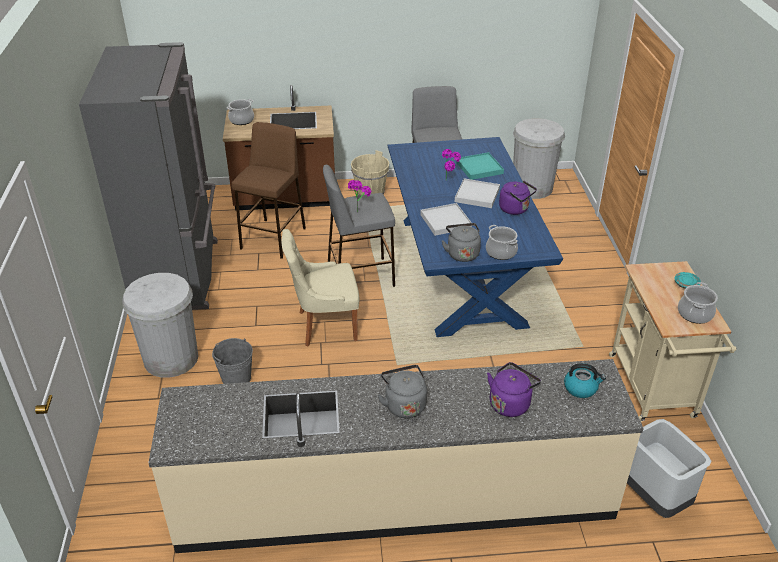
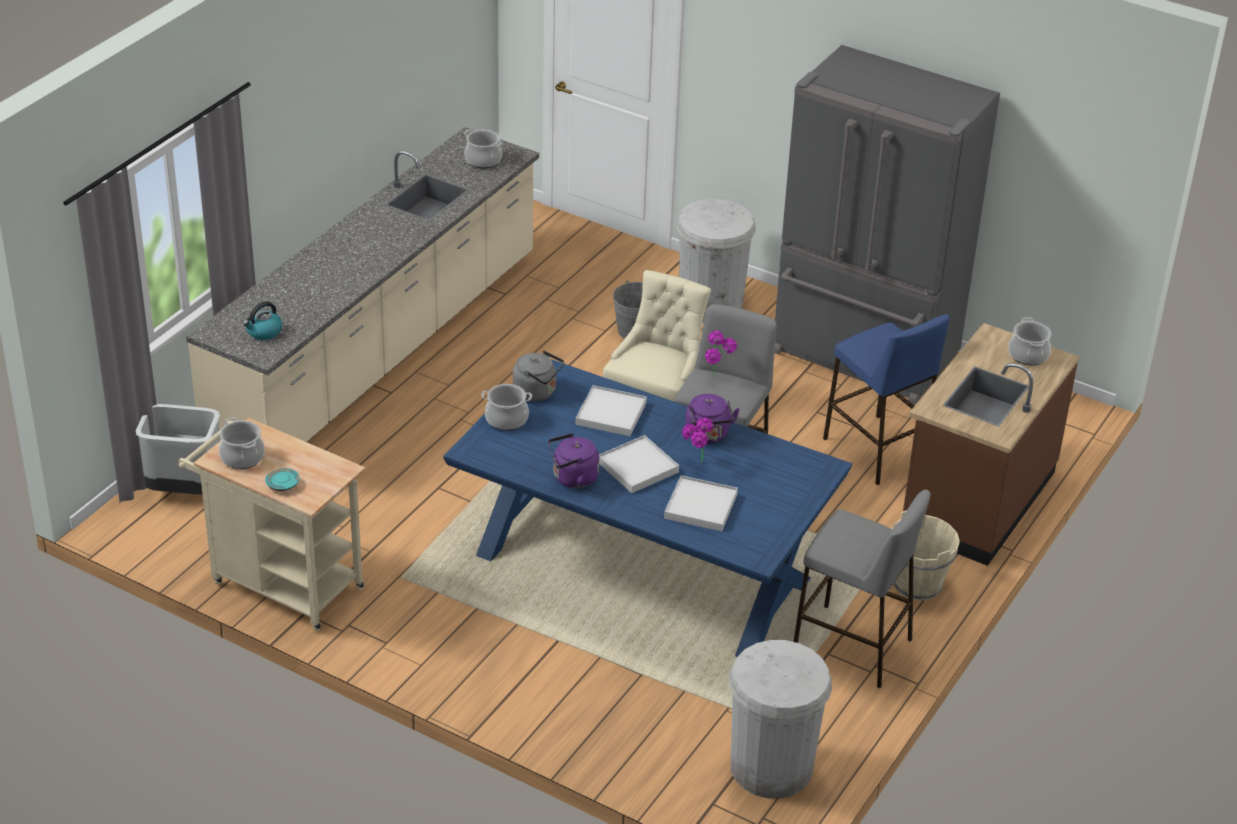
camera: 125 degrees right, 0 degrees up
(205, 414) = (483, 160): none -> cooking pot
(273, 238) = (878, 450): brown stool -> blue stool
(404, 404) = (371, 243): grey kettle -> none
(479, 168) = (701, 506): turquoise tray -> white tray
(510, 403) = (300, 290): purple kettle -> purple kettle (708, 435)

